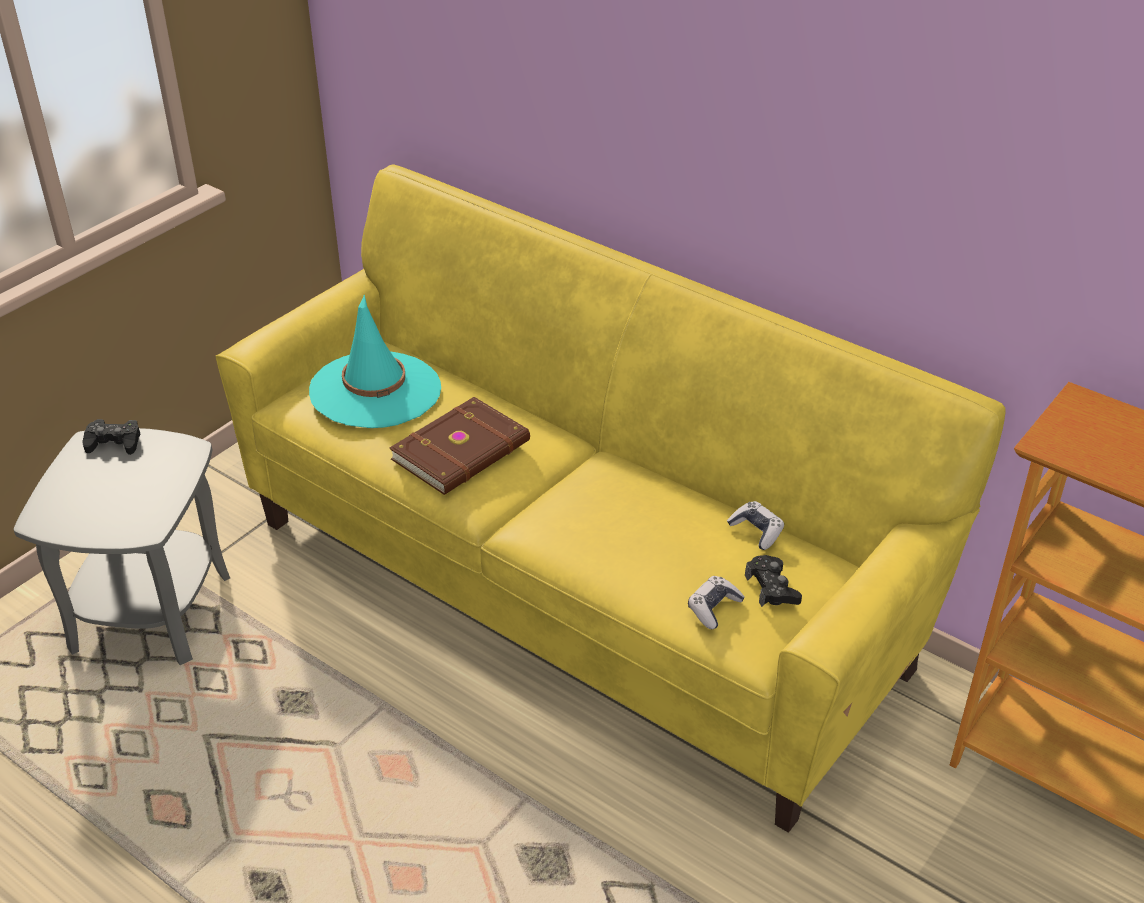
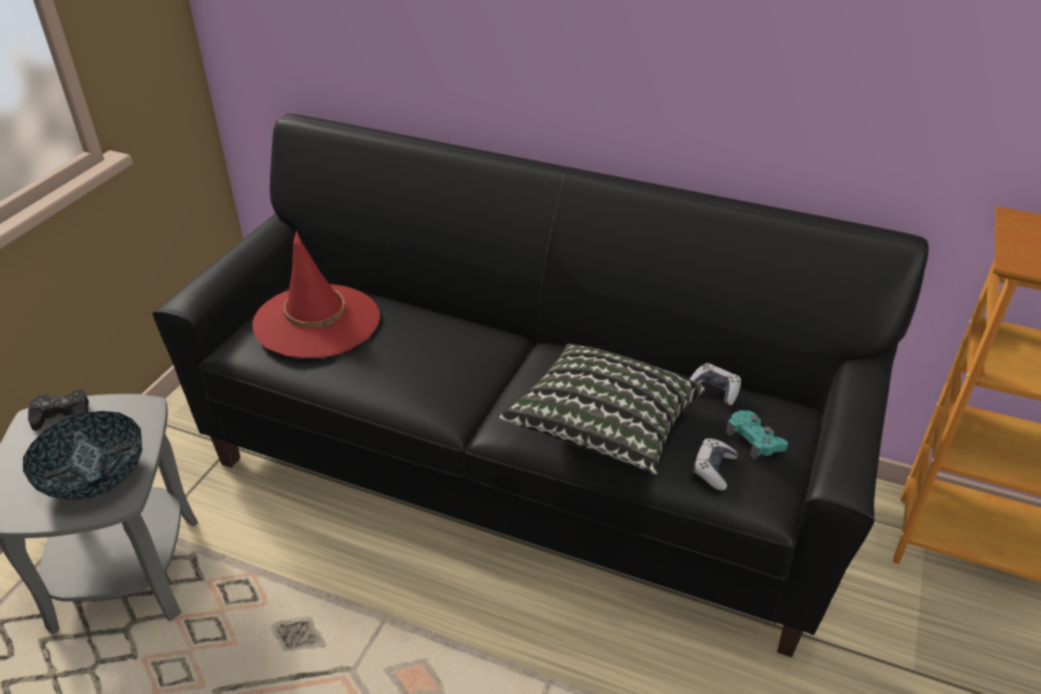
camera: 15 degrees left, 0 degrees up
(129, 505) = (94, 476): none -> bowl
(375, 390) = (317, 321): turquoise hat -> red hat
(463, 451) = (420, 364): brown book -> none
(573, 592) = (520, 473): yellow sofa -> black sofa
(621, 548) = (603, 428): none -> pillow
(772, 588) = (754, 440): black game controller -> turquoise game controller

